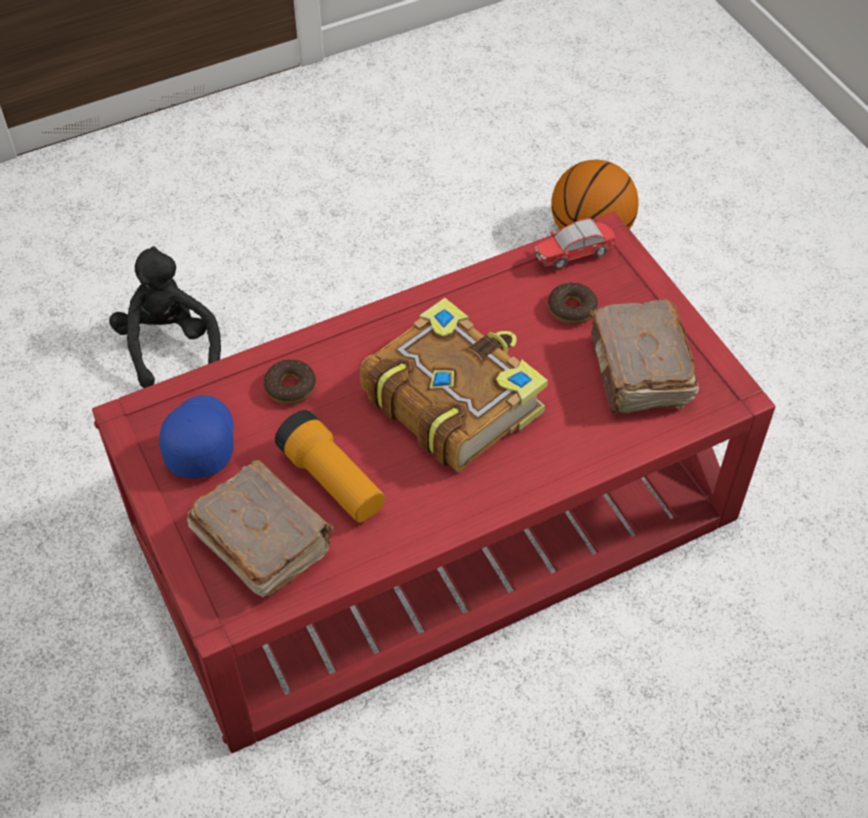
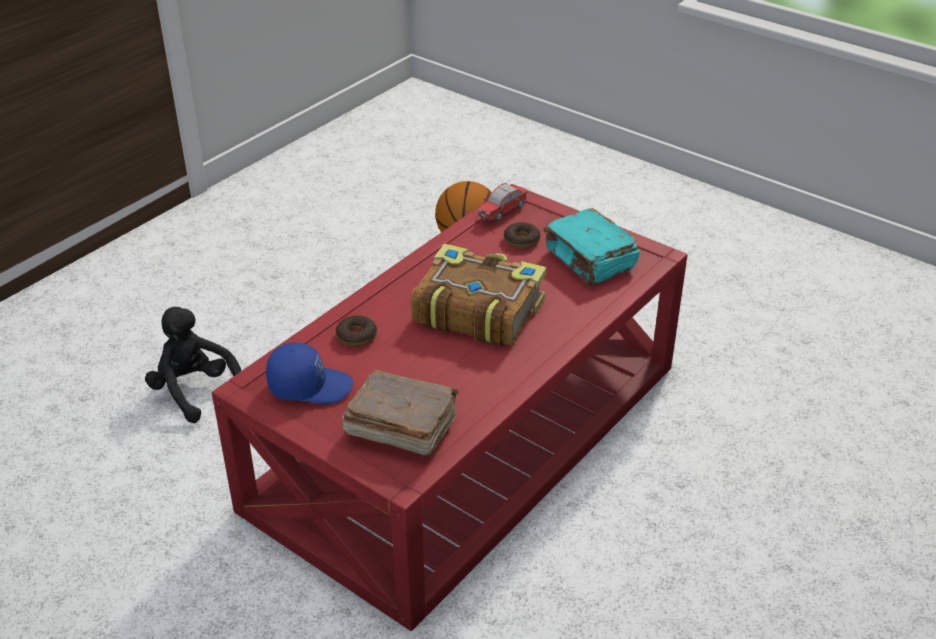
camera: 25 degrees left, 15 degrees down
(198, 441) = (310, 385): blue cap -> blue cap turned 120 degrees clockwise
(332, 480) = (426, 379): flashlight -> none
(639, 372) = (590, 260): brown book -> turquoise book

